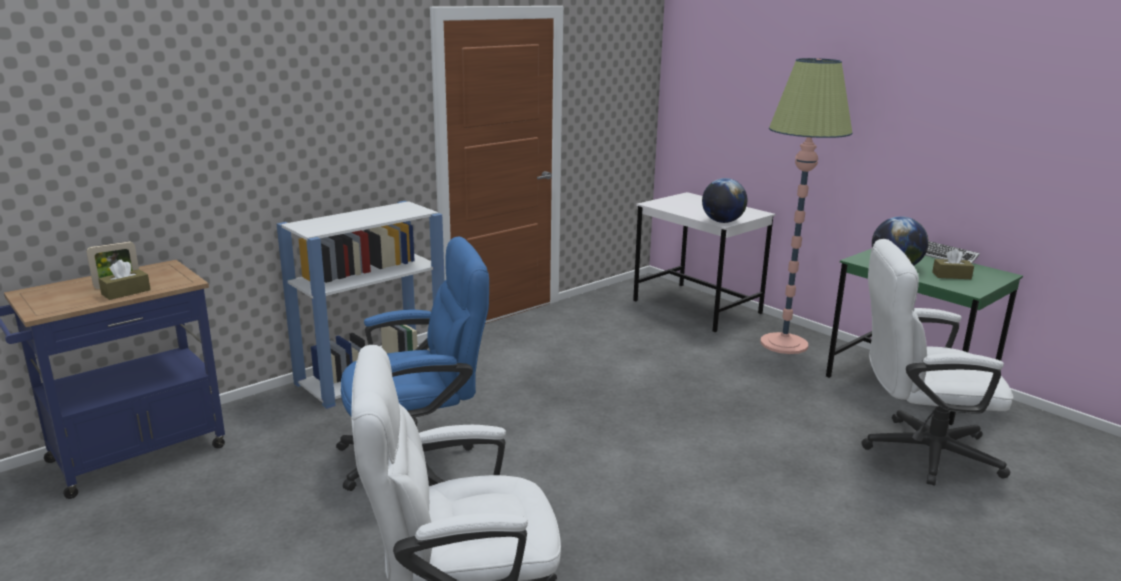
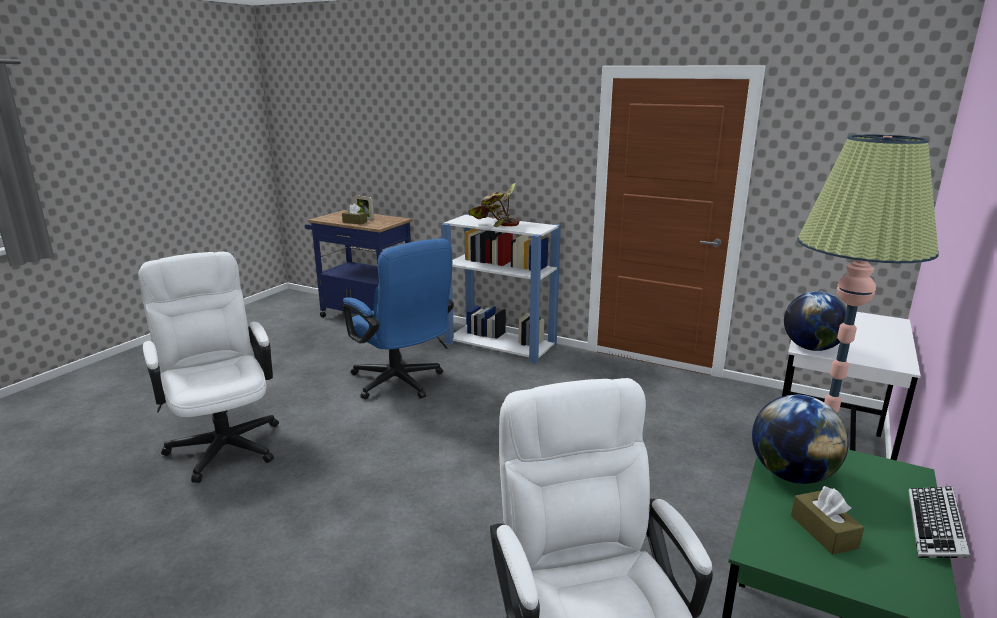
camera: 70 degrees right, 0 degrees up
(359, 219) = (495, 224): none -> potted plant

